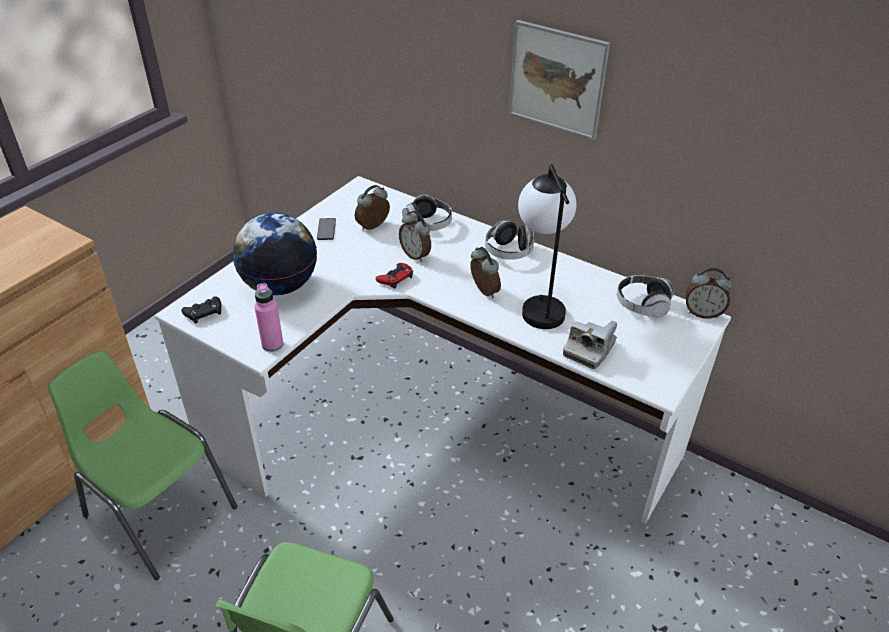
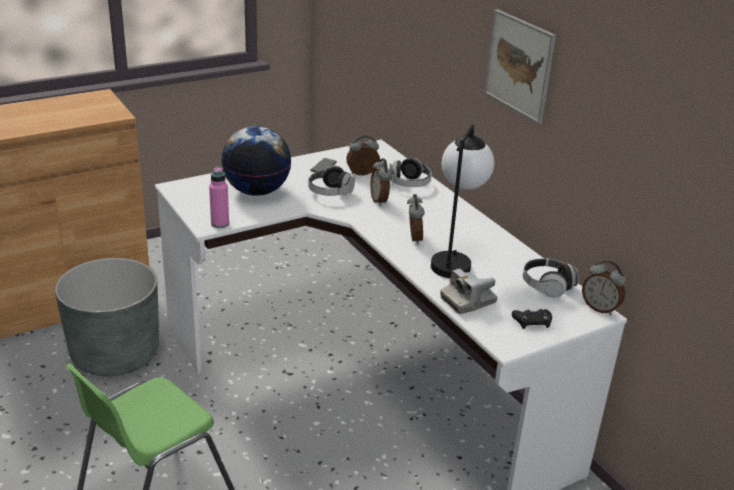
camera: 25 degrees right, 10 degrees down
(158, 511) = (115, 354): green chair -> grey planter
(203, 312) = (189, 192): black game controller -> black game controller (532, 321)
(395, 278) = (349, 210): red game controller -> none
(508, 252) = (461, 219): headphones -> headphones (330, 192)

